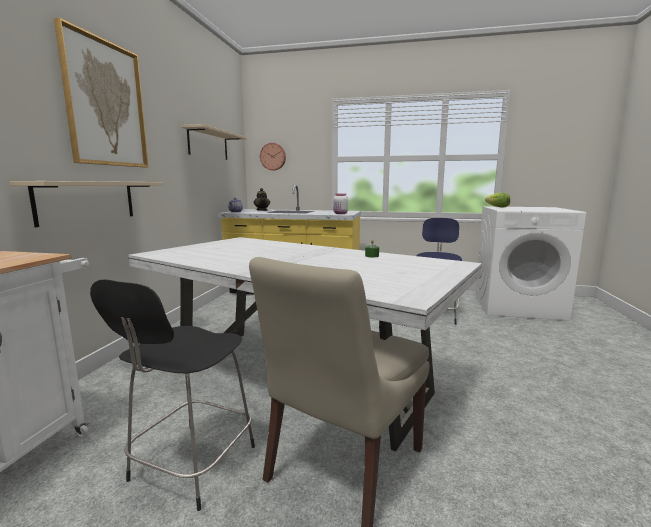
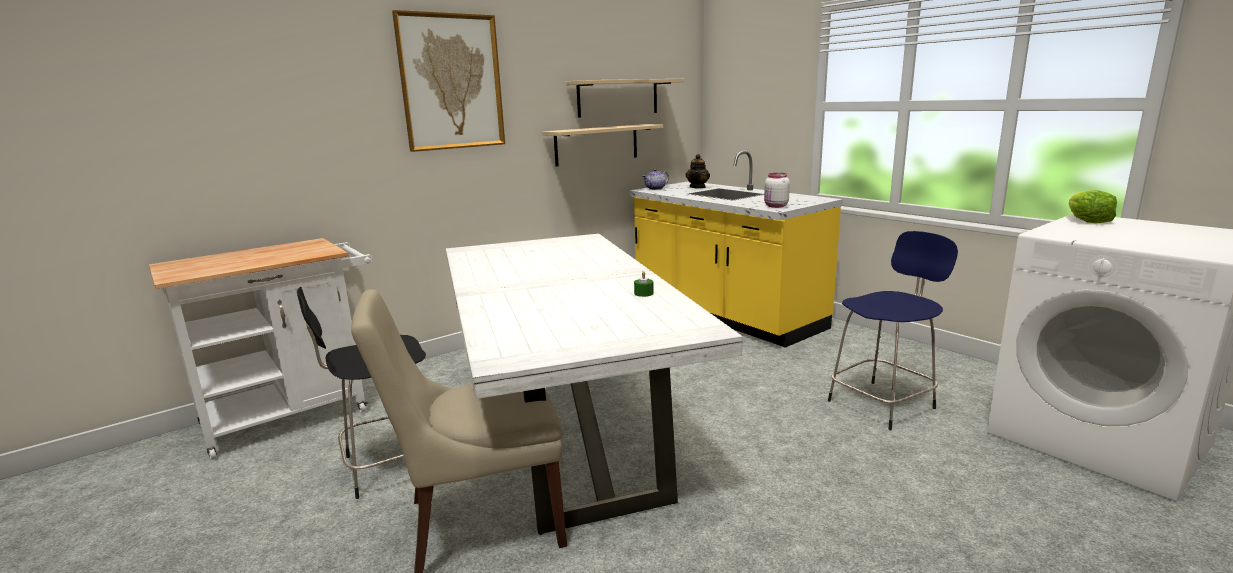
camera: 40 degrees right, 5 degrees up
(88, 201) = (425, 188): beige shelf -> beige shelf (597, 144)
(273, 156) = (736, 101): wall clock -> none

